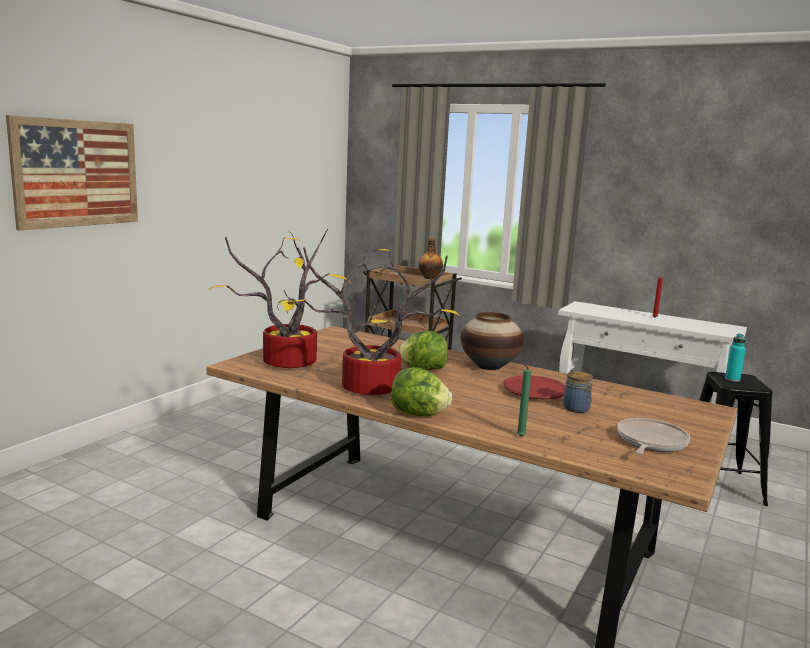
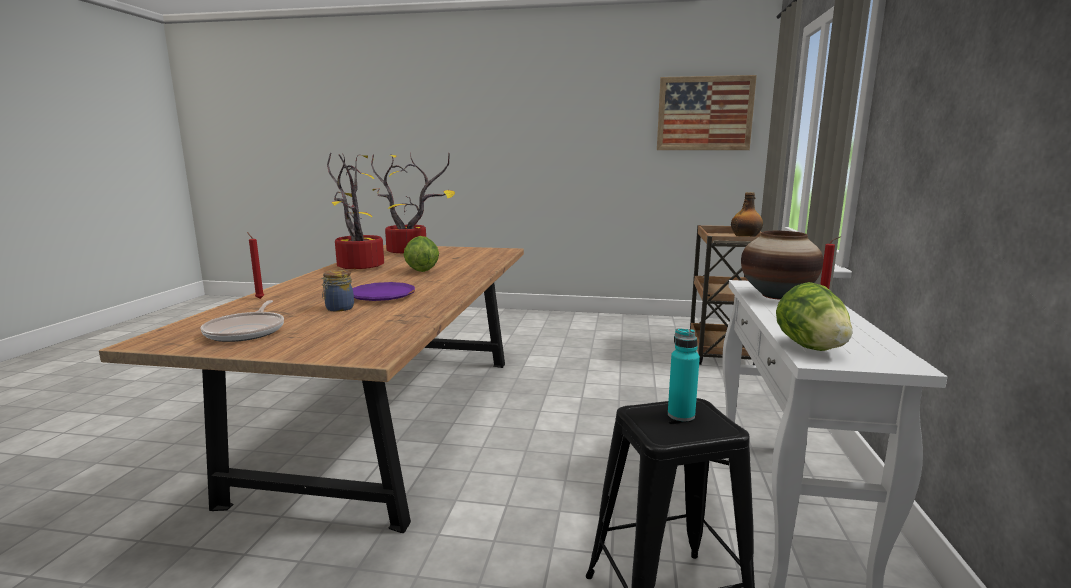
camera: 70 degrees right, 0 degrees up
(77, 173) = (454, 130): picture -> picture (704, 113)
(418, 414) = (305, 278): lettuce -> lettuce (810, 347)
(489, 366) = (452, 282): vase -> vase (777, 296)
(519, 437) = (259, 298): green candle -> red candle
(535, 392) = (382, 296): red plate -> purple plate
(650, 442) = (247, 331): frying pan -> frying pan turned 75 degrees clockwise

